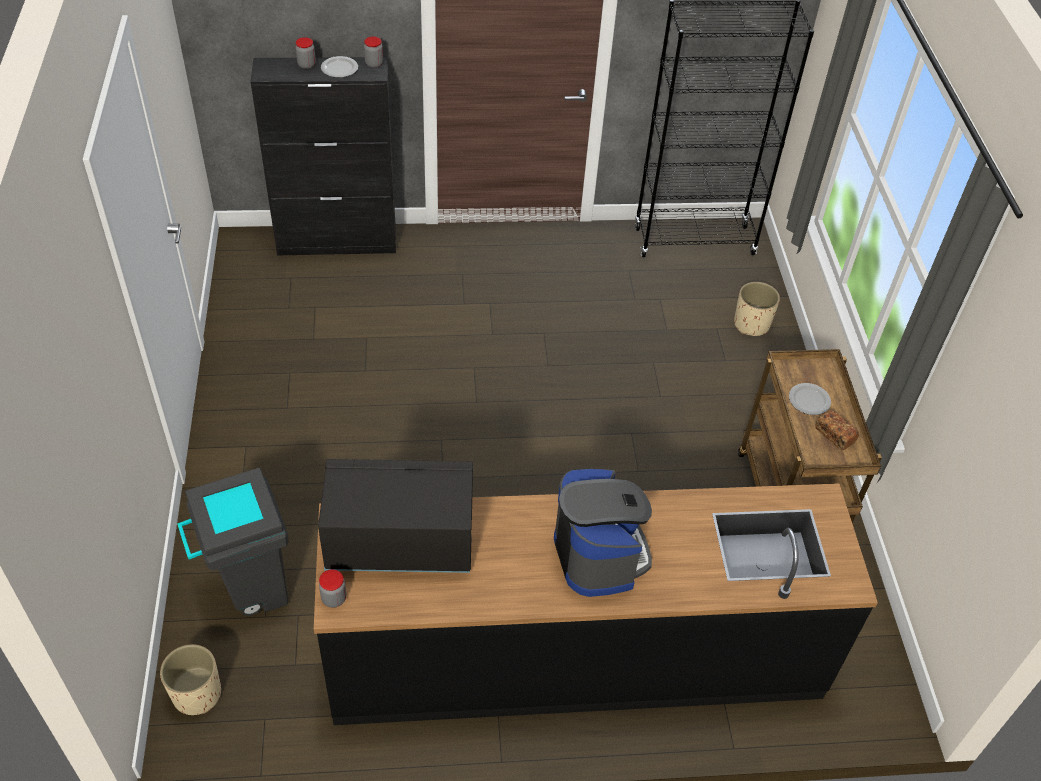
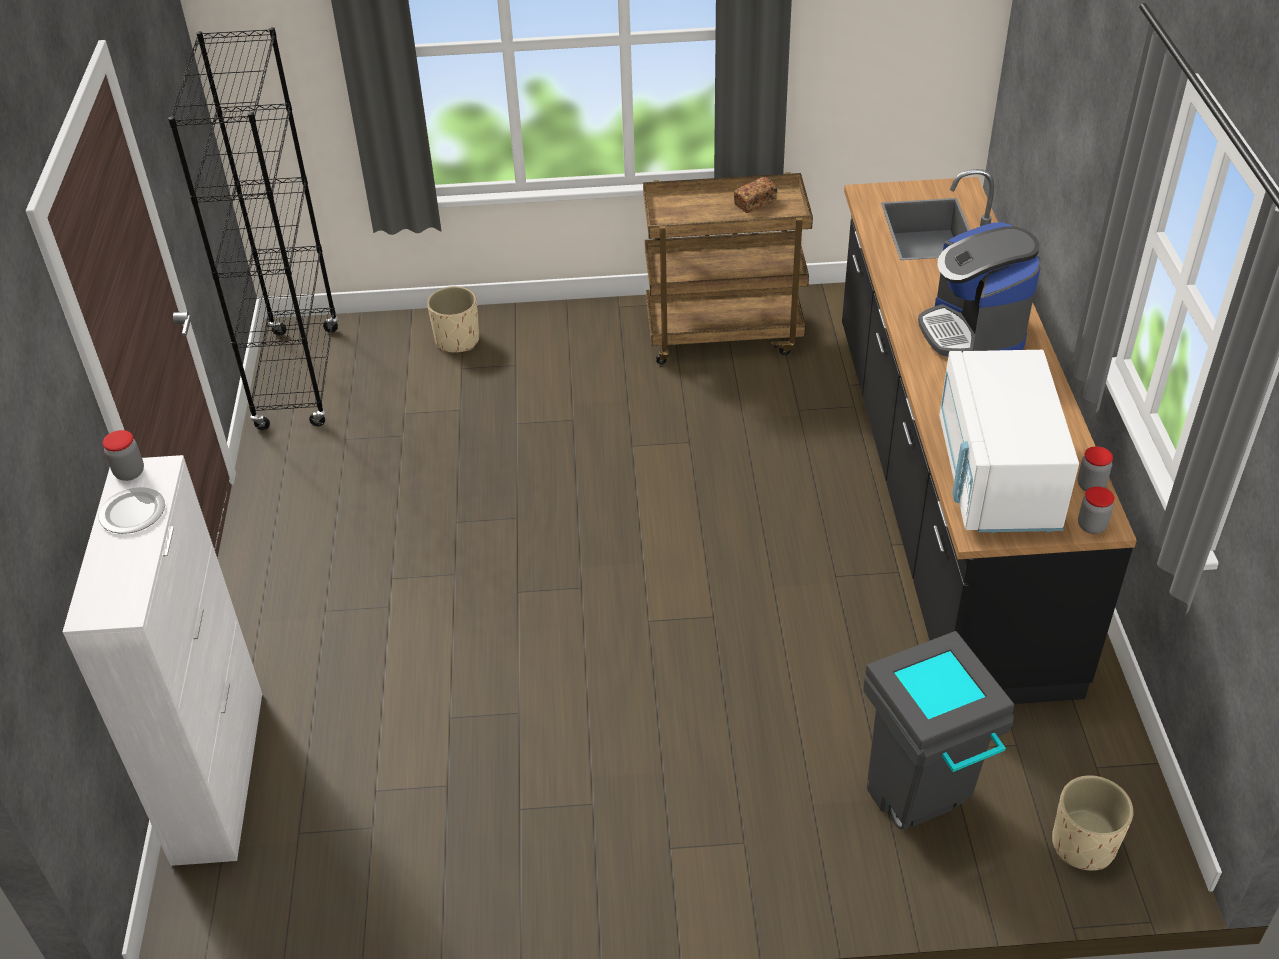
camera: 85 degrees left, 5 degrees down
(306, 65) = (109, 555): jar -> jar (1091, 485)
(338, 242) = (219, 774): black cabinet -> white cabinet
(399, 541) = (996, 478): black microwave -> white microwave
(599, 555) = (973, 332): coffee machine -> coffee machine turned 90 degrees counterclockwise
(810, 400) = (708, 213): plate -> none

